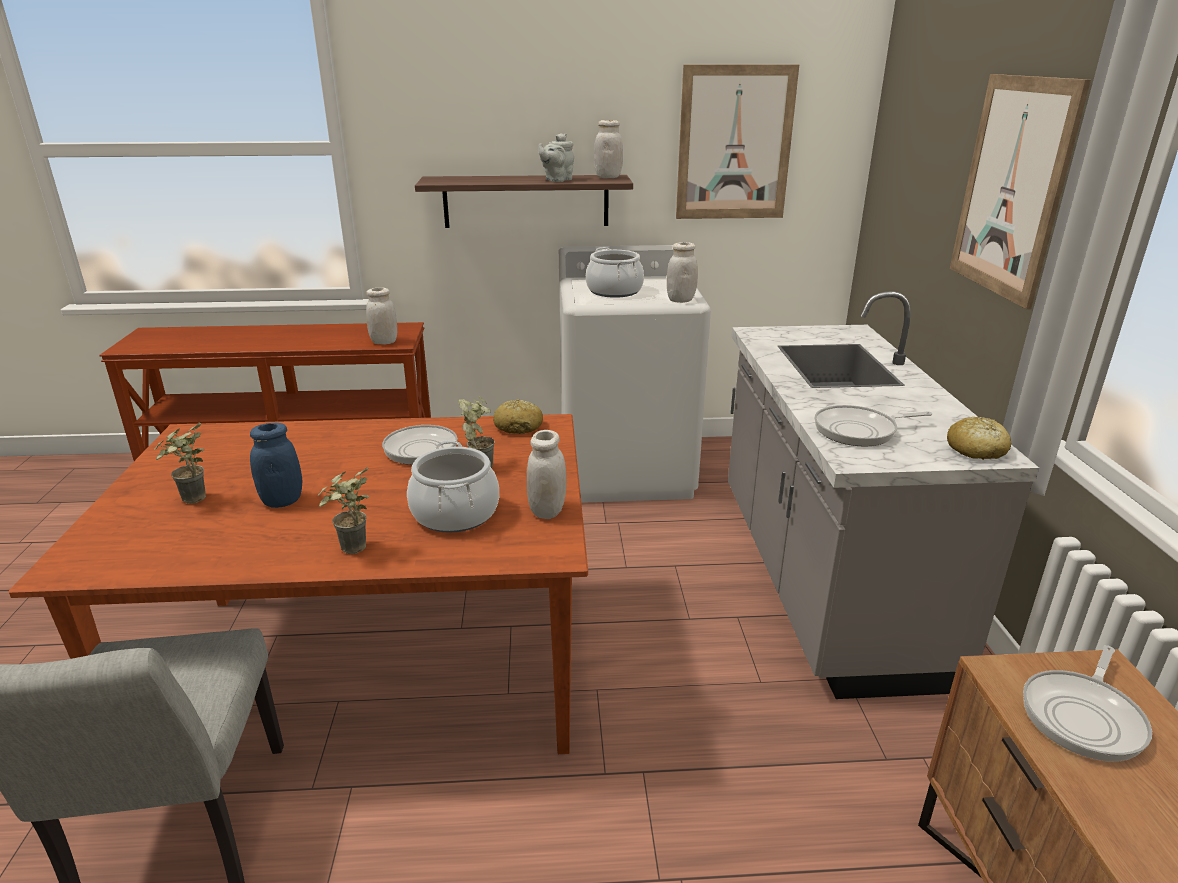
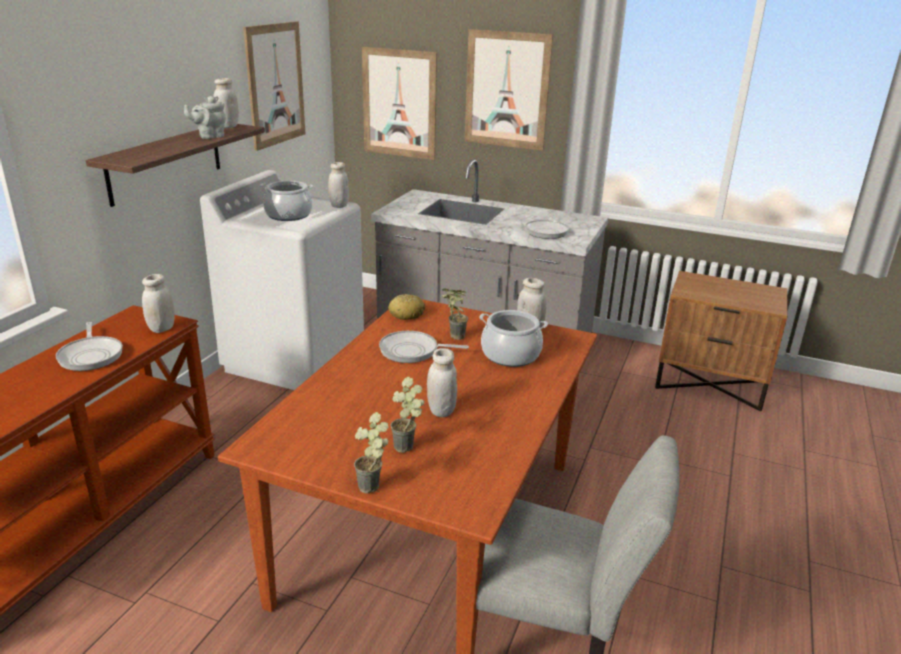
camera: 65 degrees left, 0 degrees up
(282, 501) = (441, 410): blue jar -> white jar
(351, 552) = (534, 393): potted plant -> potted plant (374, 489)
(557, 180) = (209, 136): grey teapot -> grey teapot turned 75 degrees clockwise
(910, 196) = (399, 103): none -> picture
(975, 450) = (585, 220): bread -> none
(1084, 716) = (712, 289): frying pan -> frying pan (91, 355)

